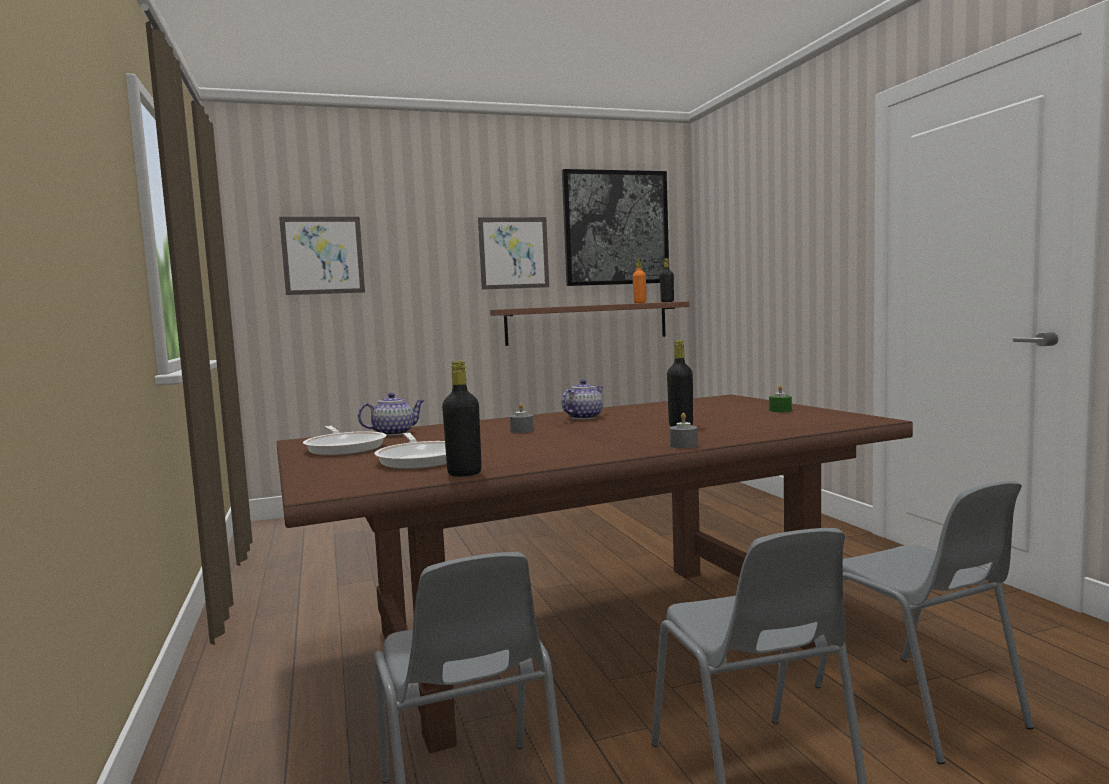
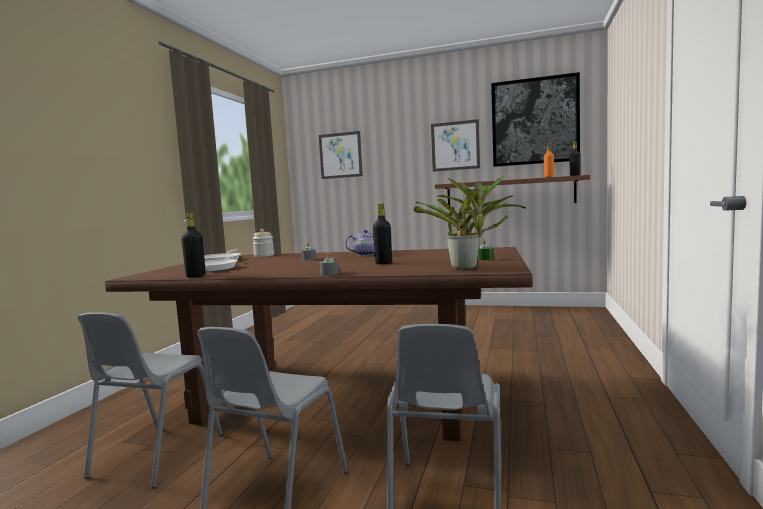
camera: 35 degrees right, 0 degrees up
(394, 433) = (264, 255): teapot -> jar
(821, 422) = (468, 268): none -> potted plant

